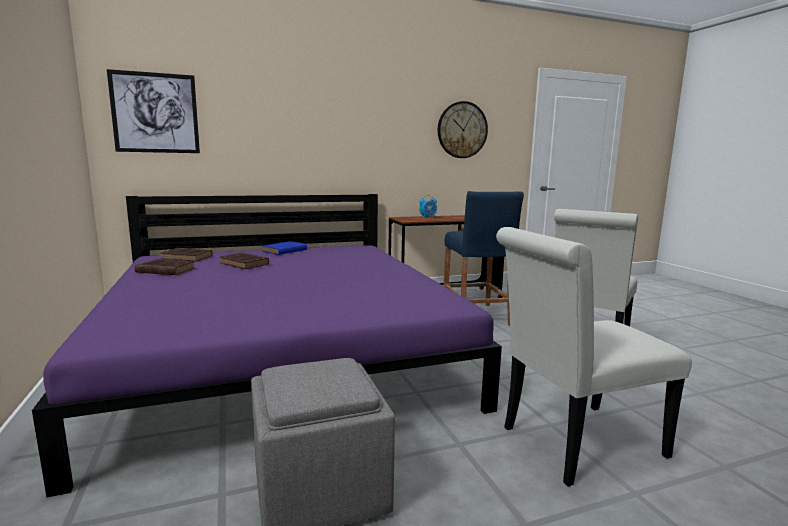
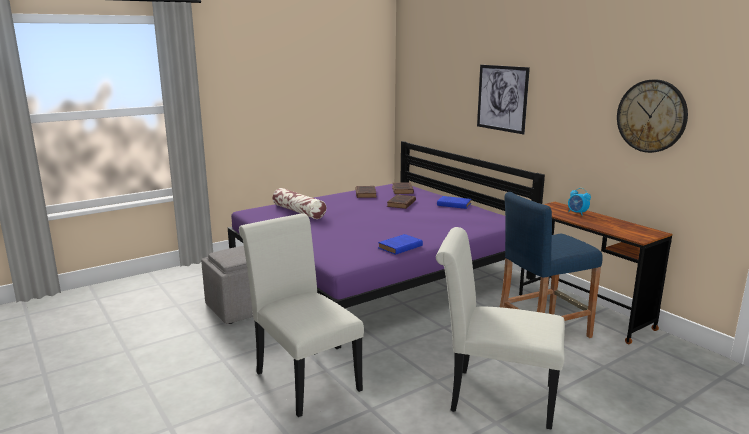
camera: 75 degrees right, 5 degrees up
(155, 113) = (421, 86): picture -> picture (502, 98)
(180, 308) = (299, 212): none -> pillow
(409, 280) = (399, 247): none -> blue book

